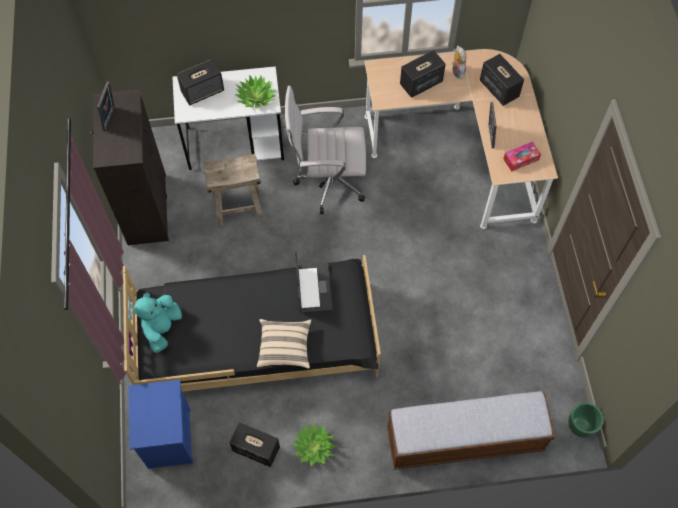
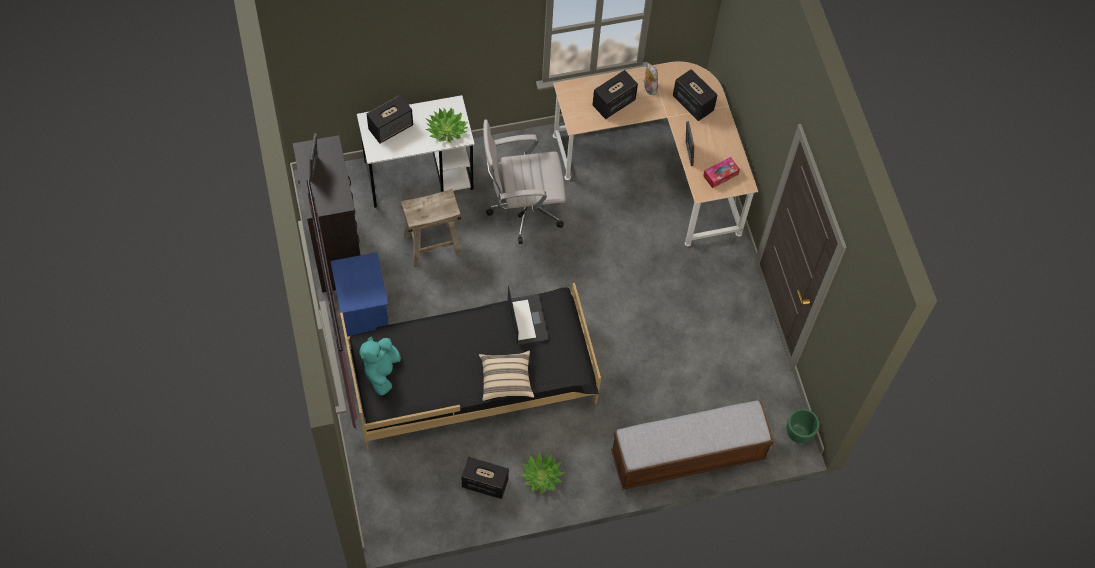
camera: 10 degrees left, 0 degrees up
(168, 437) = (396, 480): blue nightstand -> blue nightstand (363, 317)

